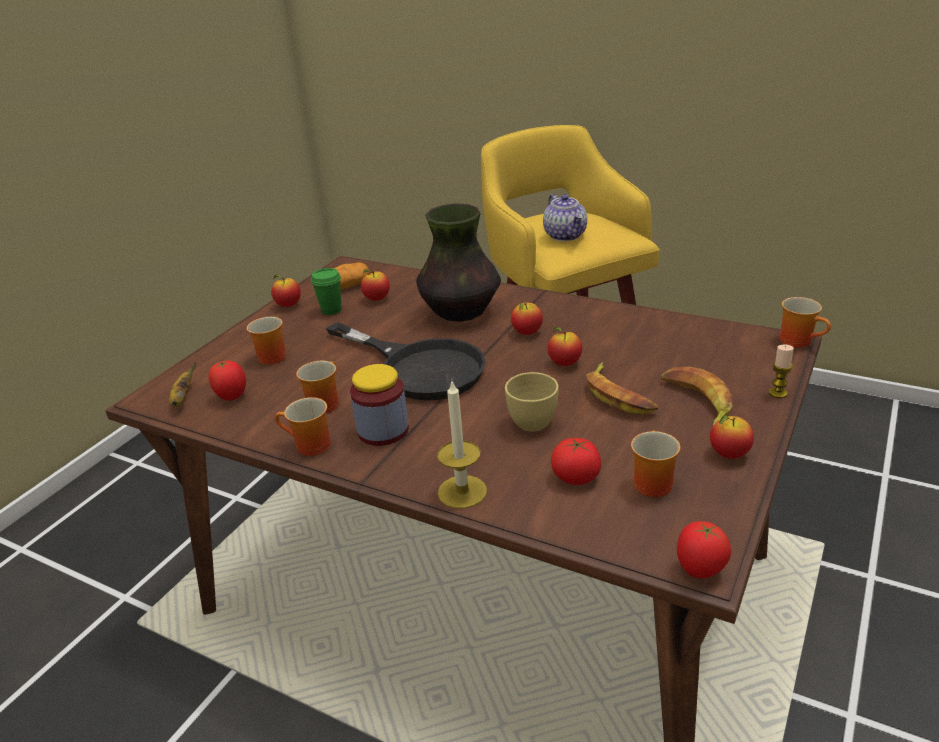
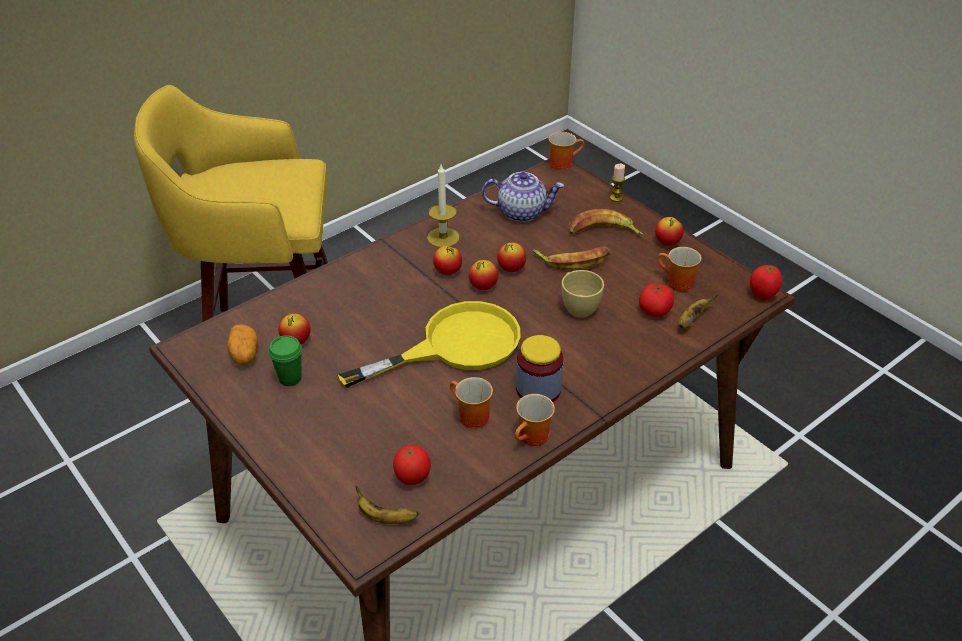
camera: 70 degrees left, 10 degrees up
(270, 355) = (350, 439): mug -> none
(288, 305) = (245, 408): apple -> apple (483, 287)
(419, 367) = (455, 346): black frying pan -> yellow frying pan
(460, 313) = (377, 297): vase -> none
(462, 492) = (641, 367): candle -> candle (443, 237)
(566, 235) = (264, 194): teapot -> teapot (522, 212)
(583, 512) = (691, 320): none -> banana

